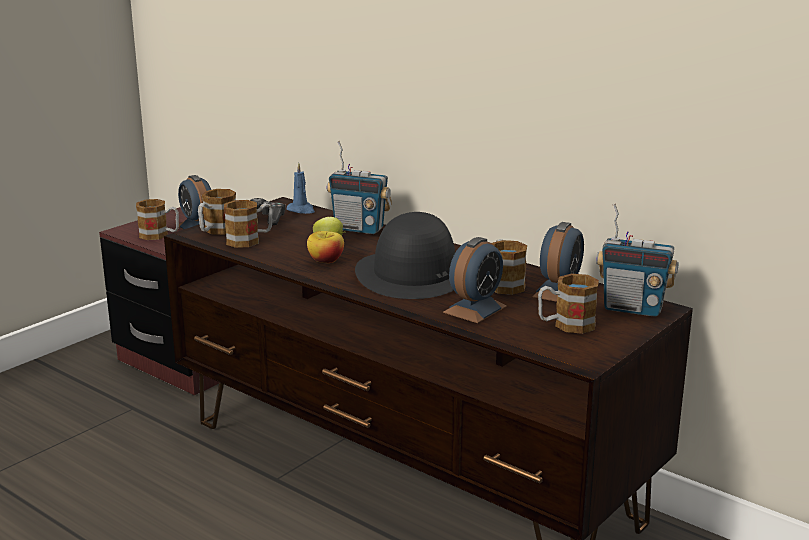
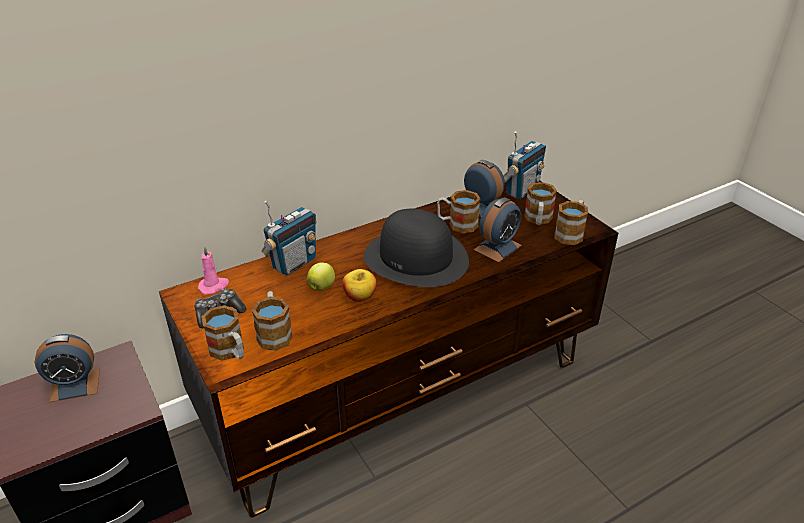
camera: 70 degrees left, 15 degrees up
(159, 235) = (69, 421): mug -> mug (571, 233)
(301, 210) = (214, 286): blue candle -> pink candle
(475, 309) = (497, 247): alarm clock -> alarm clock turned 75 degrees clockwise

